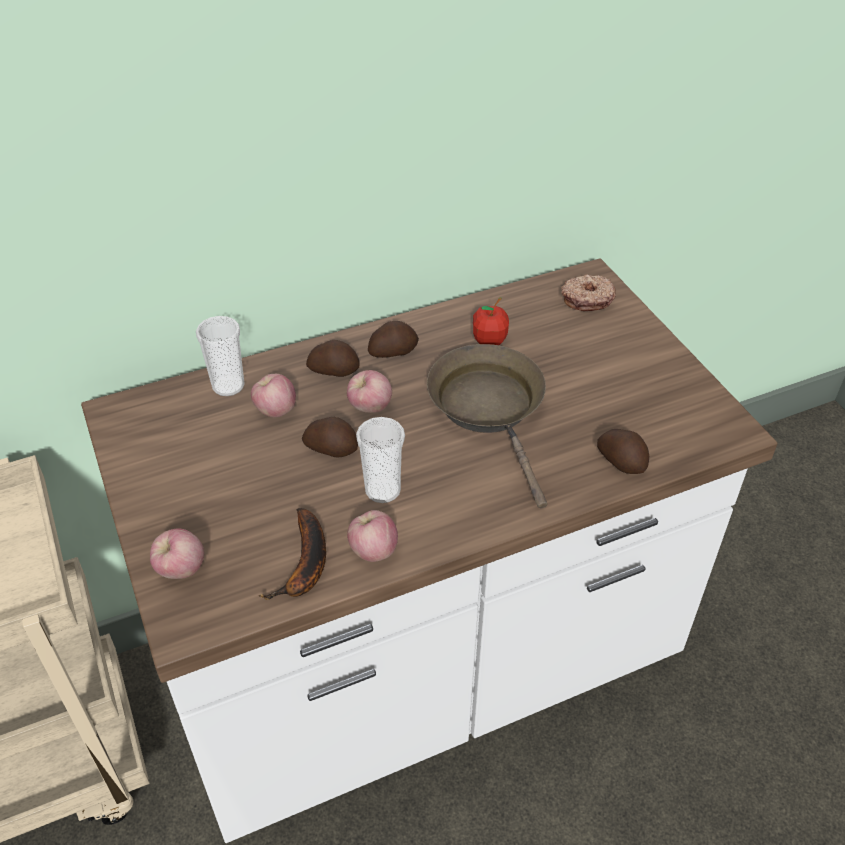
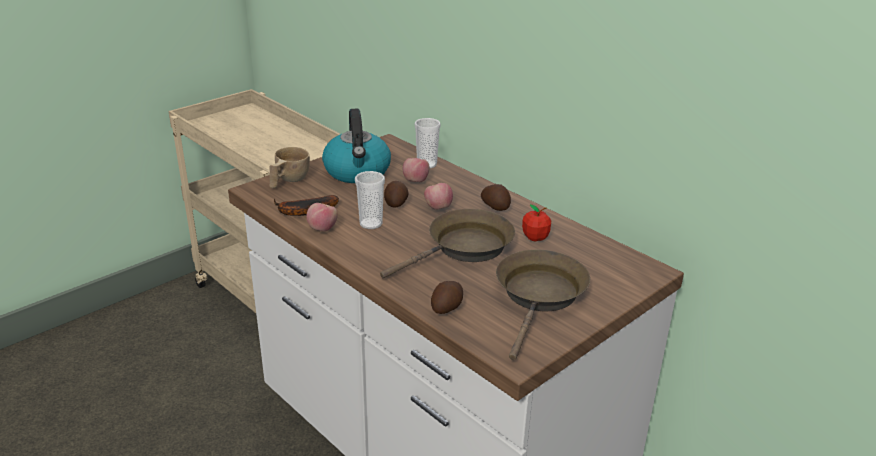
camera: 70 degrees right, 15 degrees down
(181, 570) = (288, 181): apple -> beige cup
(204, 471) = (357, 172): none -> kettle
(334, 370) = (463, 191): potato -> none
(587, 299) = (621, 271): donut -> none
(619, 376) = (540, 296): none -> brown frying pan

